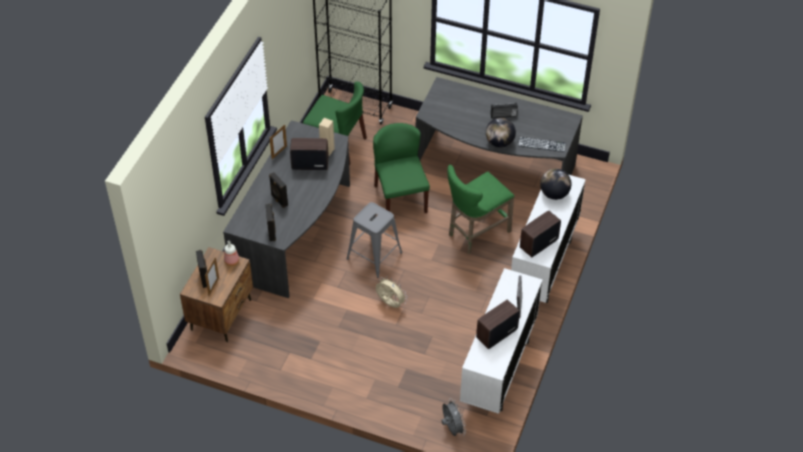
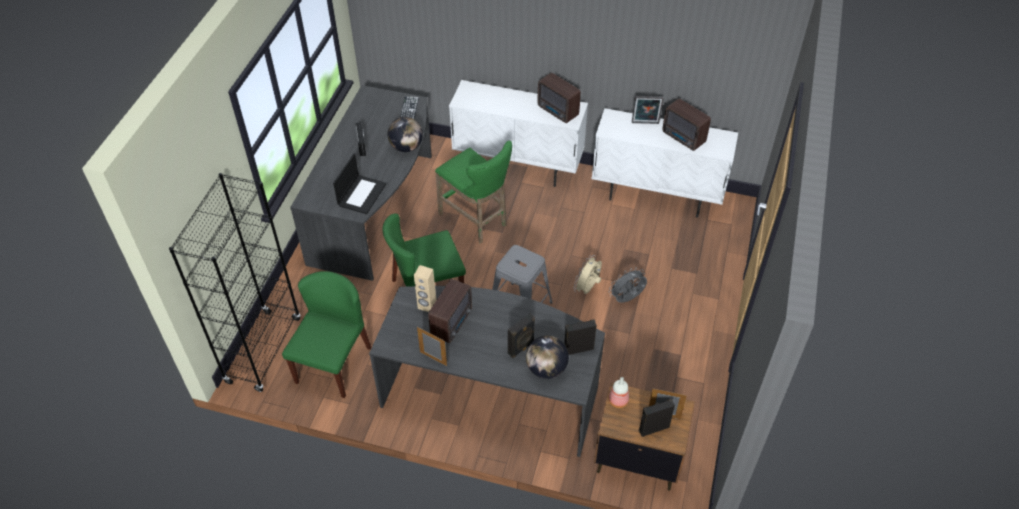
camera: 95 degrees left, 0 degrees up
(309, 164) = (453, 322): radio -> radio turned 150 degrees counterclockwise
(446, 115) = (361, 194): none -> laptop
(451, 428) = (734, 227): grey fan -> grey fan (627, 299)
(554, 194) = (485, 101): globe -> globe (546, 369)

